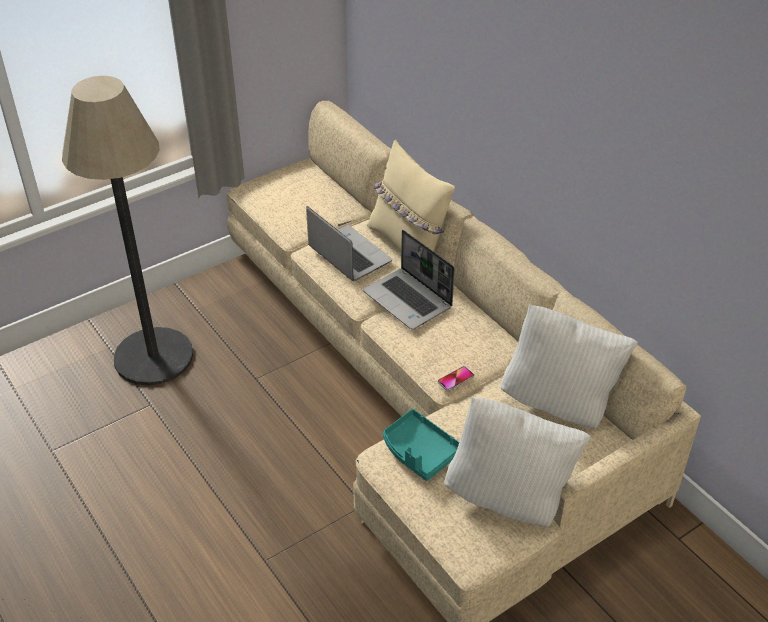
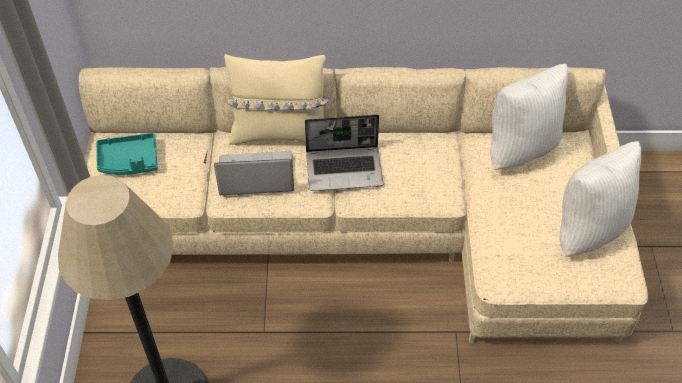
camera: 55 degrees left, 10 degrees up
(419, 452) = (509, 254): turquoise tray -> turquoise tray (129, 161)
(455, 379) = (453, 190): phone -> none

